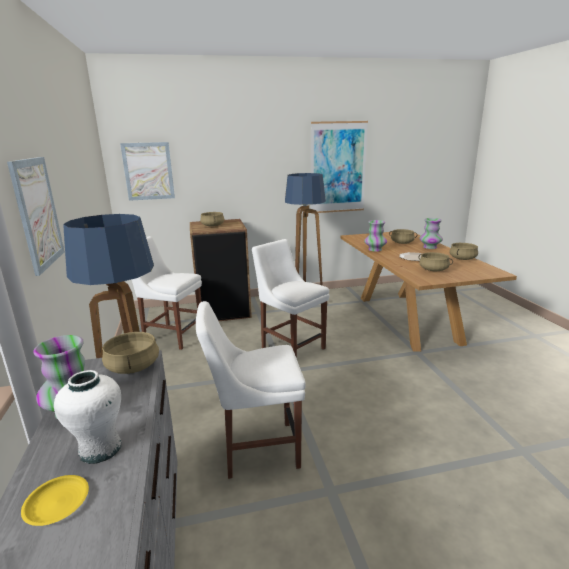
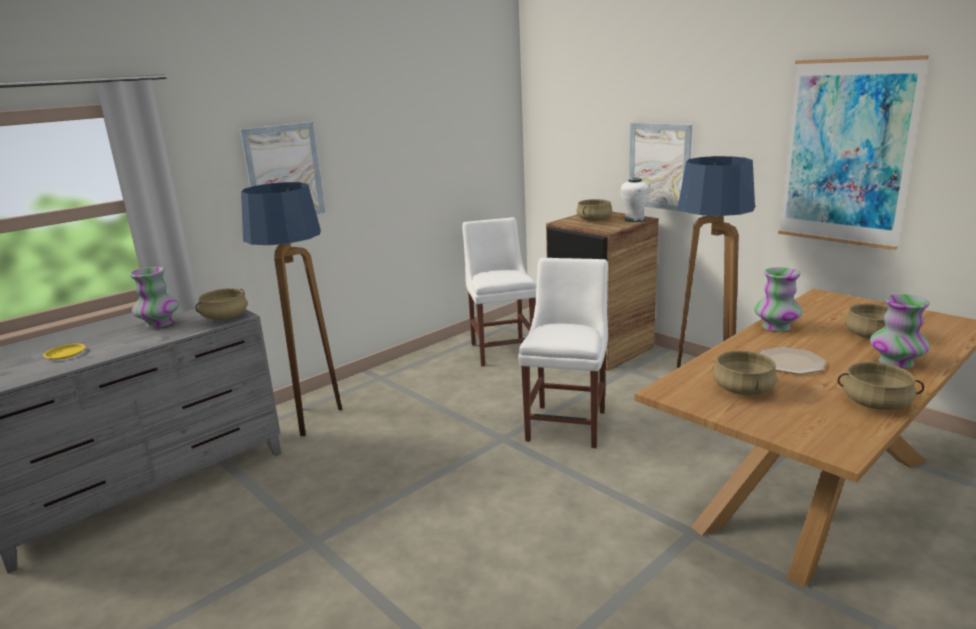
camera: 60 degrees right, 0 degrees up
(100, 449) = (116, 345): white vase -> white vase (634, 220)
(148, 171) = (561, 132): picture -> picture (659, 166)
(256, 449) = (348, 475): white chair -> none

